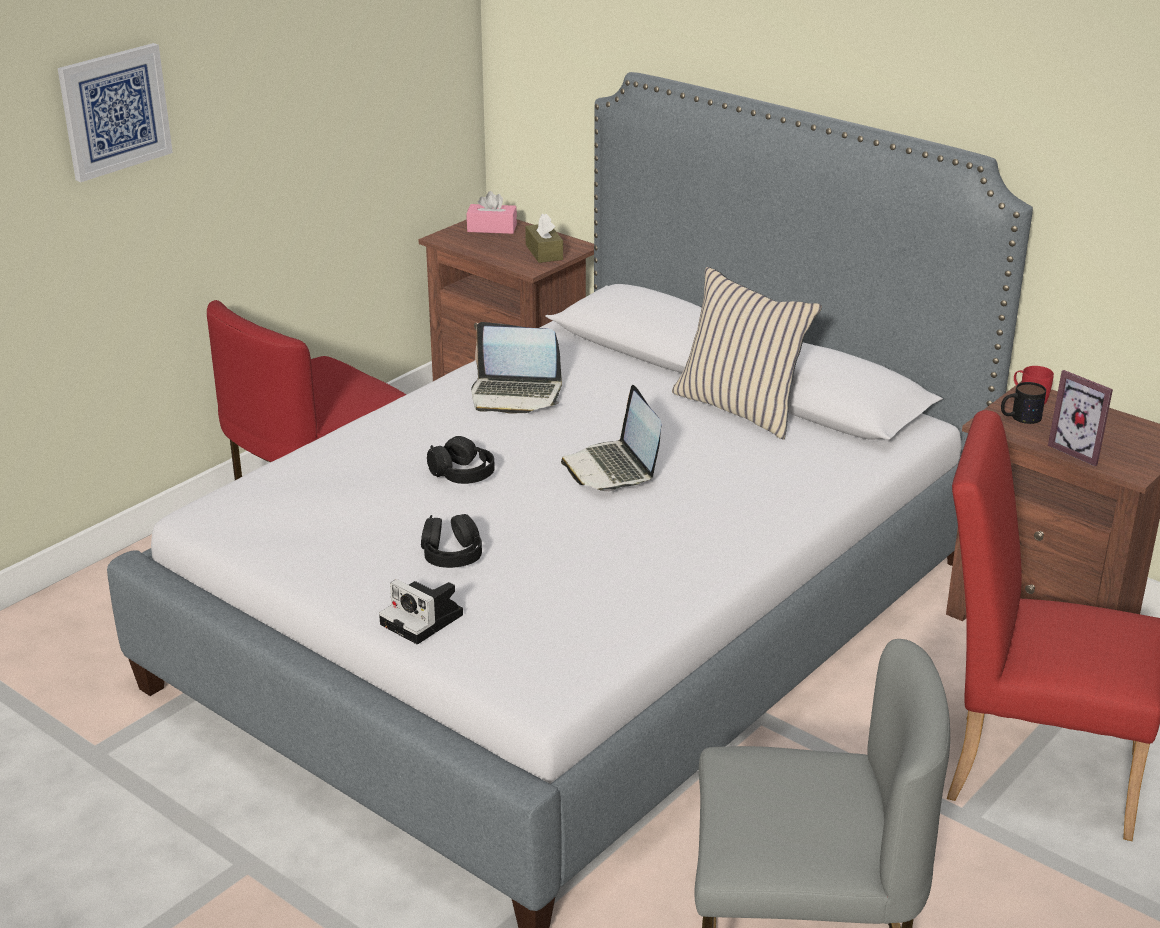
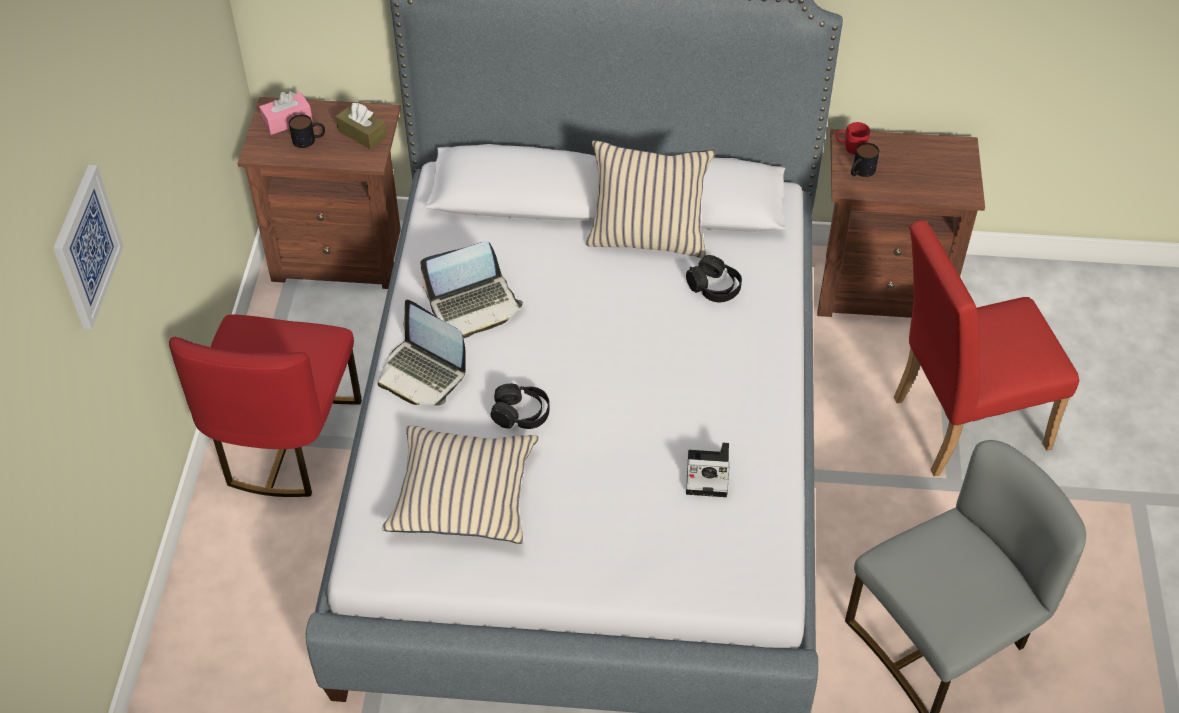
camera: 35 degrees left, 20 degrees up
(340, 504) = (463, 494): none -> beige pillow
(424, 620) = (634, 572): camera -> camera (709, 474)
(452, 554) = (590, 498): black headphones -> black headphones (714, 287)
(495, 243) = (309, 140): none -> mug
(612, 469) = (619, 351): laptop -> laptop (422, 374)
(1080, 450) = (922, 188): picture frame -> none

